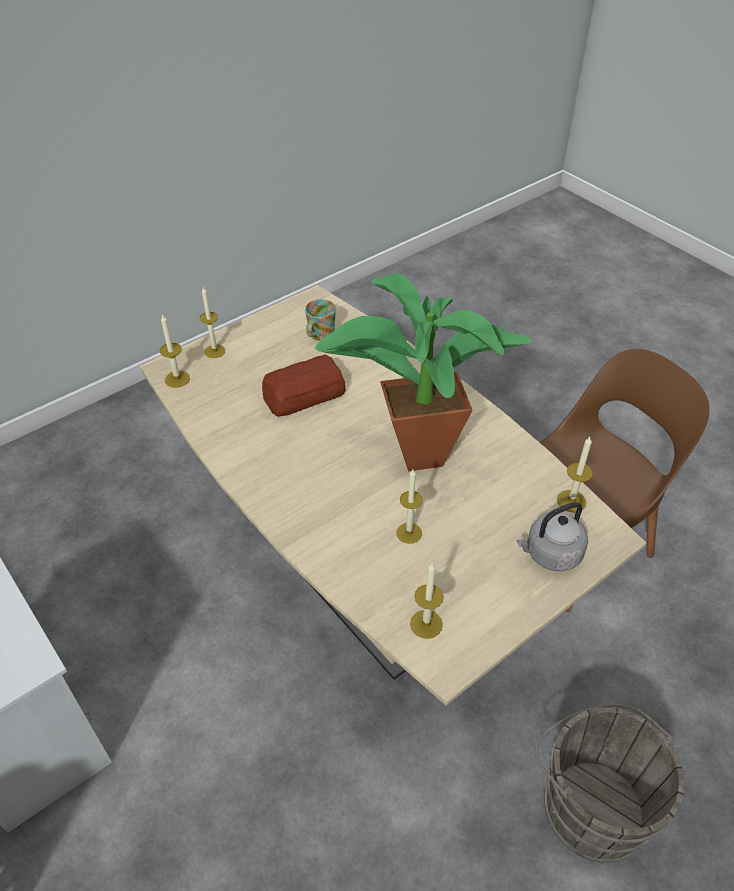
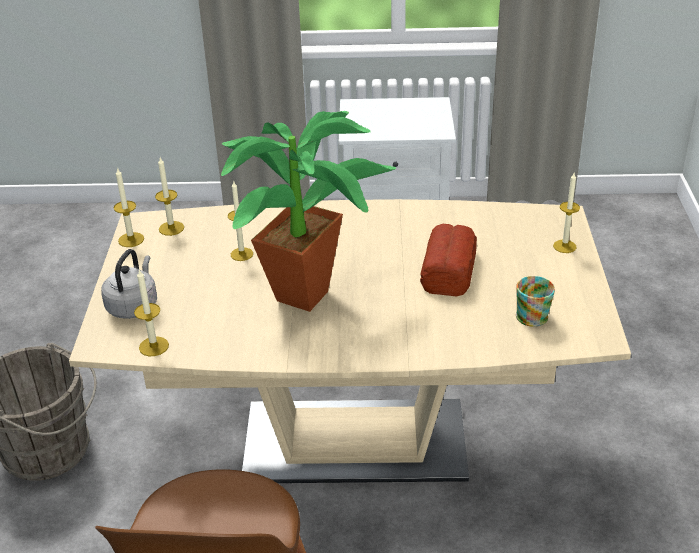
camera: 130 degrees right, 10 degrees down
(177, 379) = (542, 216): candle -> candle (131, 239)

